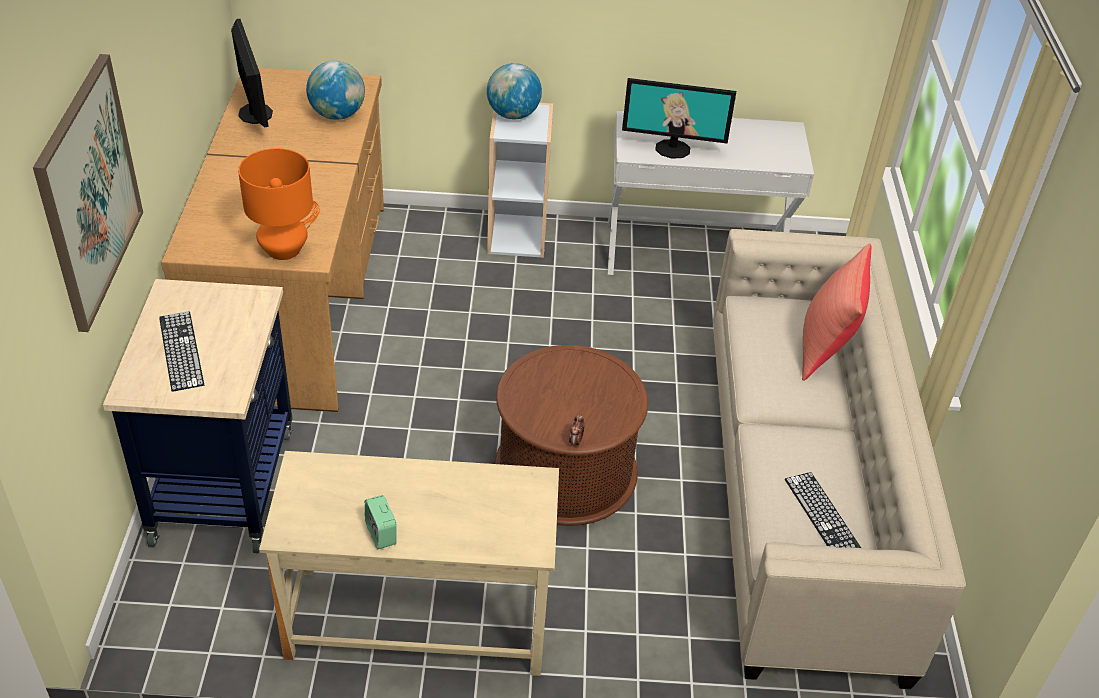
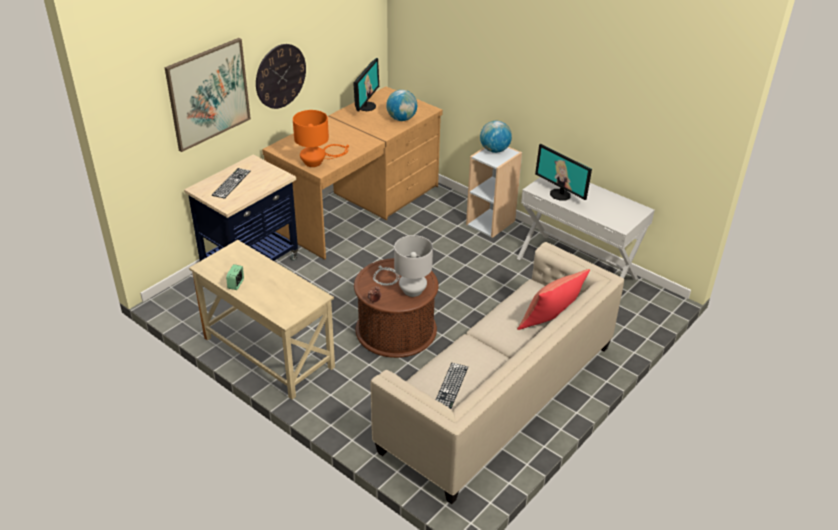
camera: 40 degrees right, 5 degrees down
(151, 107) = (280, 76): none -> wall clock
(584, 394) = (402, 285): none -> grey table lamp

